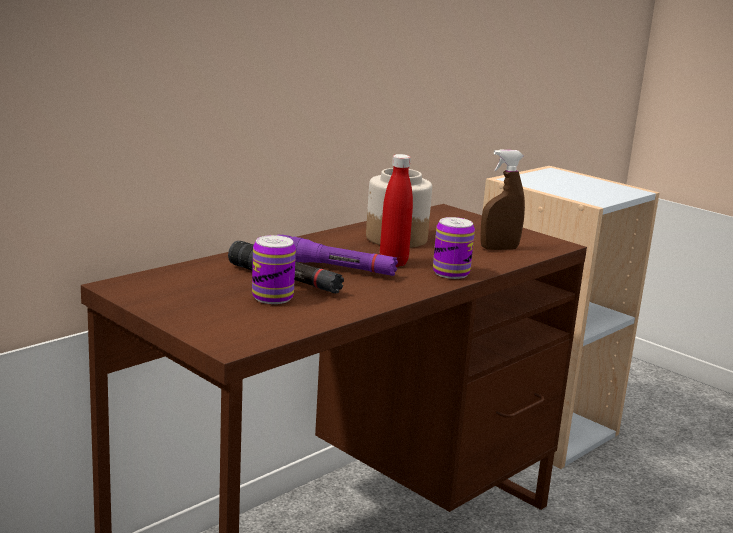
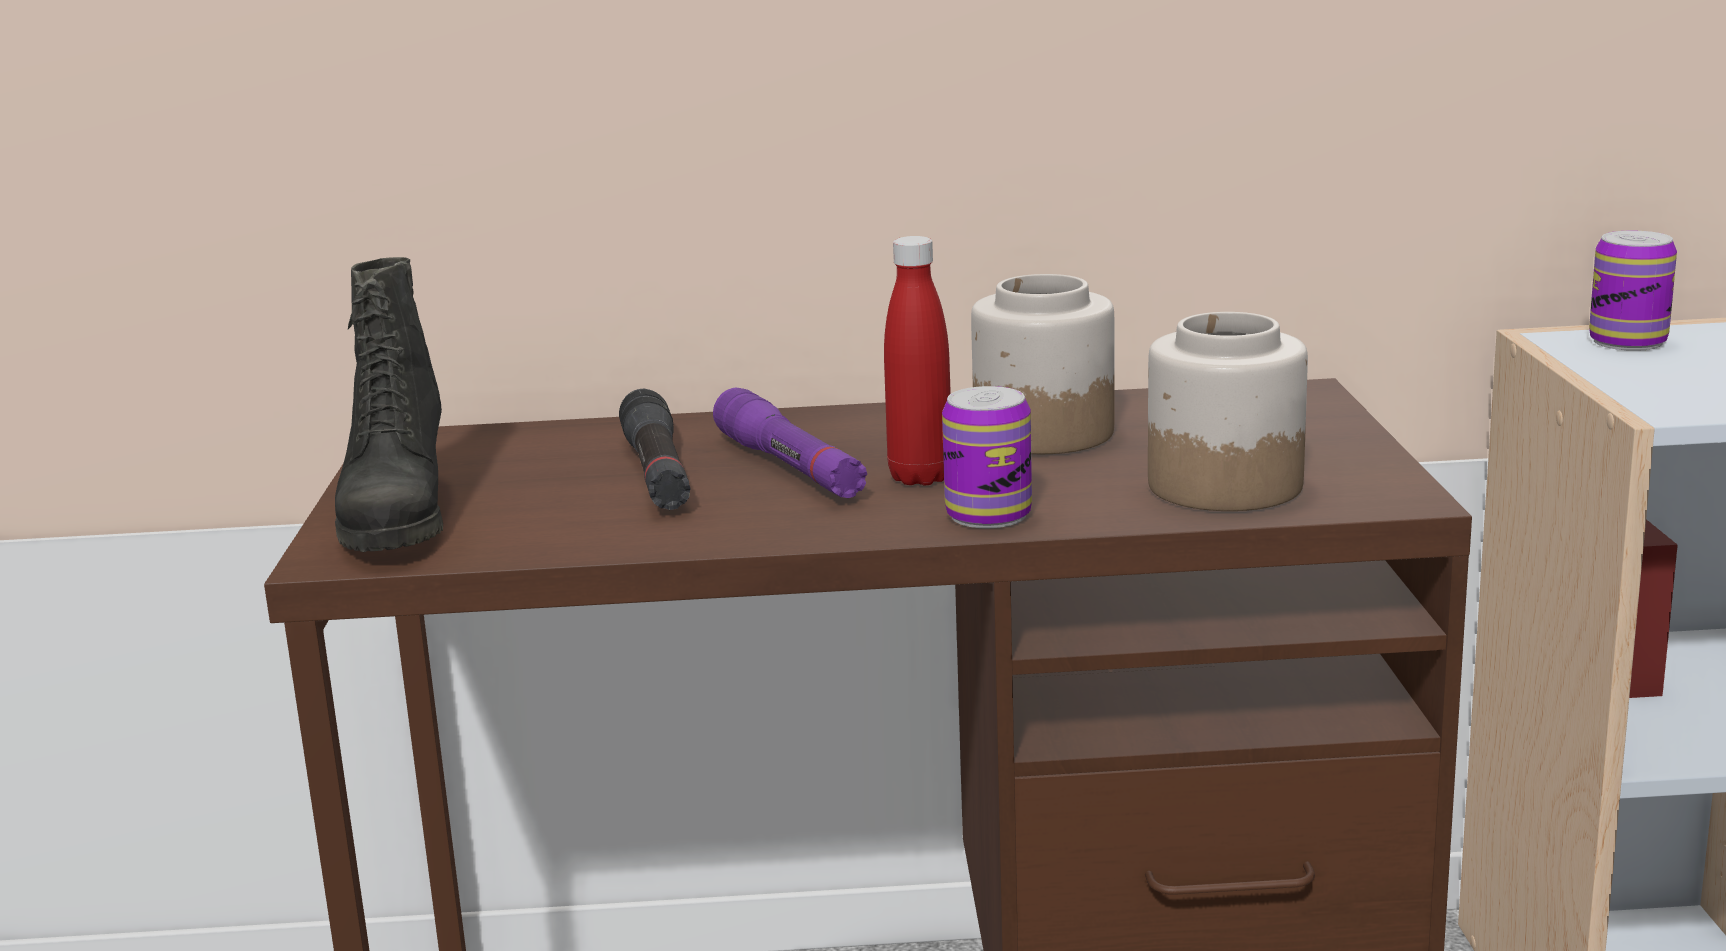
camera: 45 degrees right, 0 degrees up
(215, 322) = (396, 519): none -> black boot
(272, 297) = (568, 498): can -> can (1627, 342)
(499, 248) = (1224, 485): brown spray bottle -> jar

